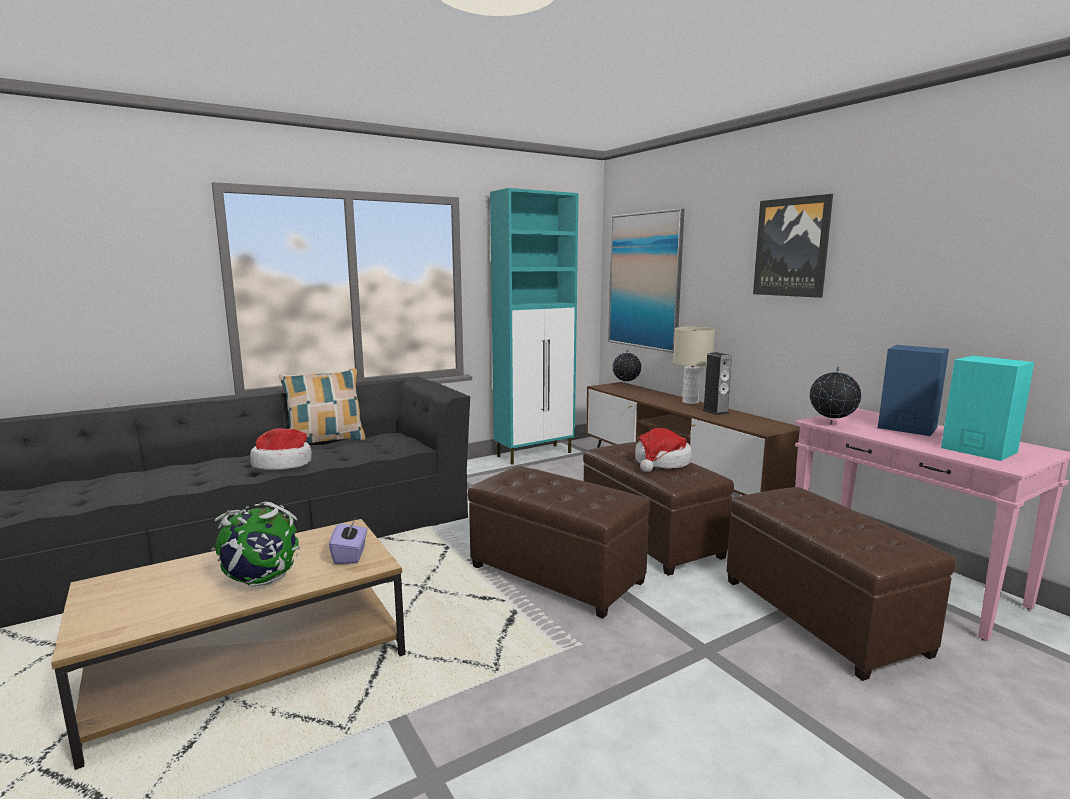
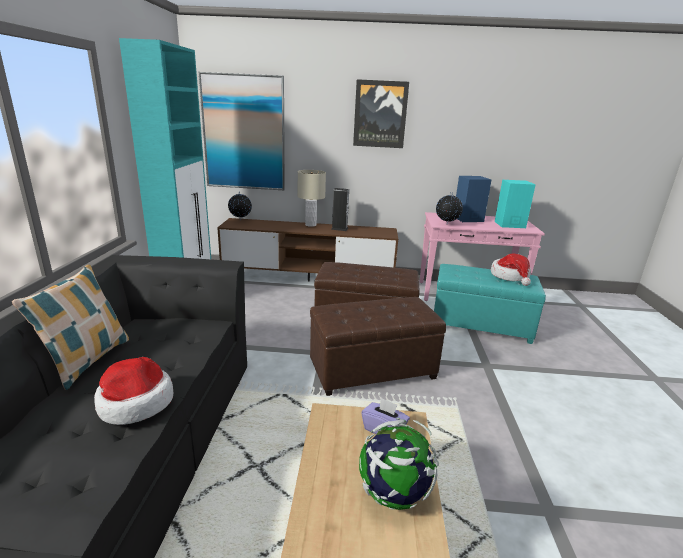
camera: 55 degrees left, 10 degrees up
(661, 463) = (375, 272): hat -> hat (510, 276)
(821, 615) = (480, 324): brown ottoman -> turquoise ottoman

